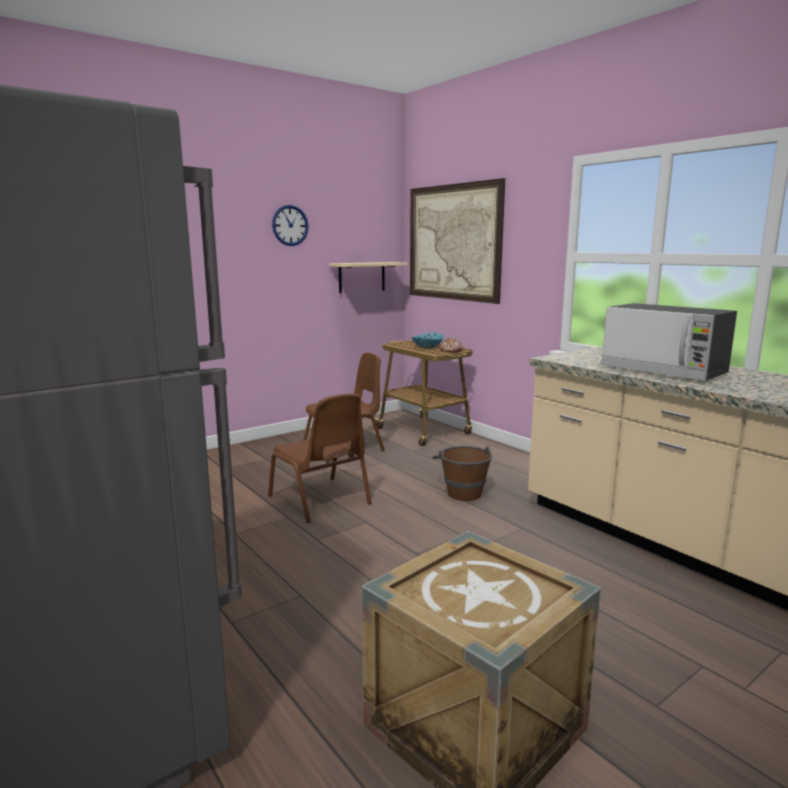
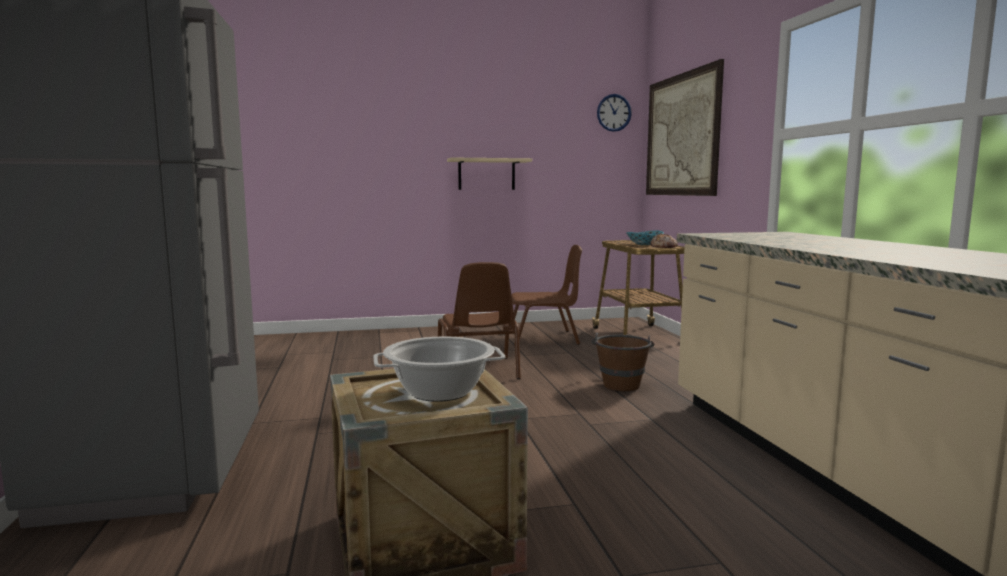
camera: 25 degrees right, 5 degrees down
(290, 225) = (517, 123): wall clock -> wall clock (614, 112)
(362, 277) = (593, 175): beige shelf -> beige shelf (486, 174)
(493, 583) = (439, 392): none -> cooking pot
(663, 371) = (806, 242): microwave -> none

